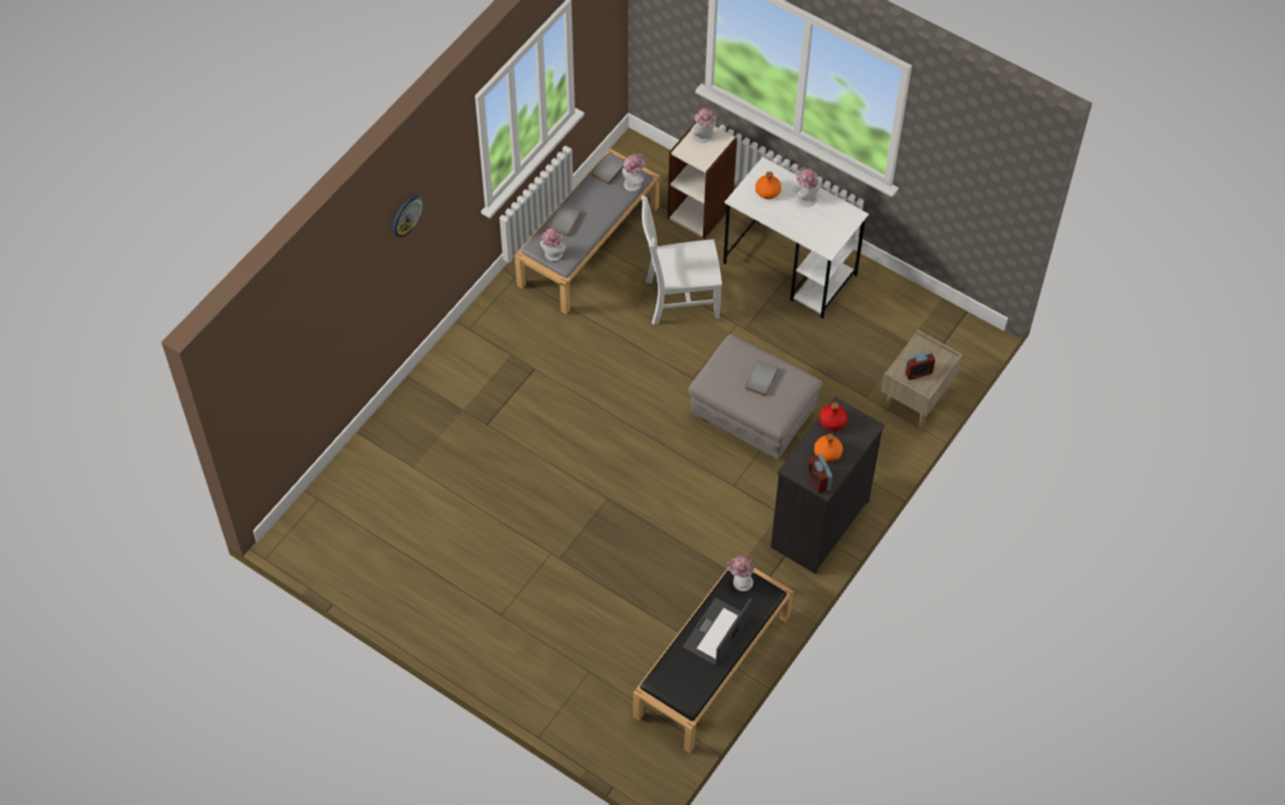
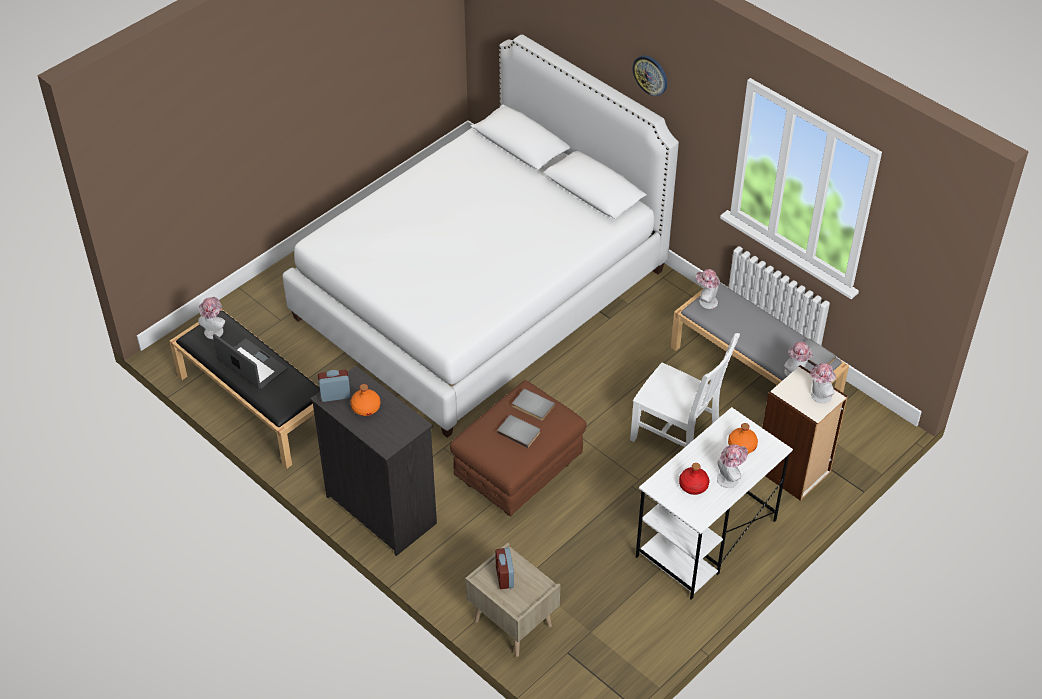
camera: 100 degrees right, 10 degrees down
(519, 487) = (480, 294): none -> white bed
(565, 221) = (748, 315): grey book -> grey book (532, 406)
(679, 299) = (678, 437): white chair -> white chair turned 120 degrees clockwise
(740, 582) = (298, 389): hat -> hat (214, 330)
(751, 419) = (518, 474): grey ottoman -> brown ottoman
(832, 421) = (402, 417): red bottle -> red bottle (693, 485)

